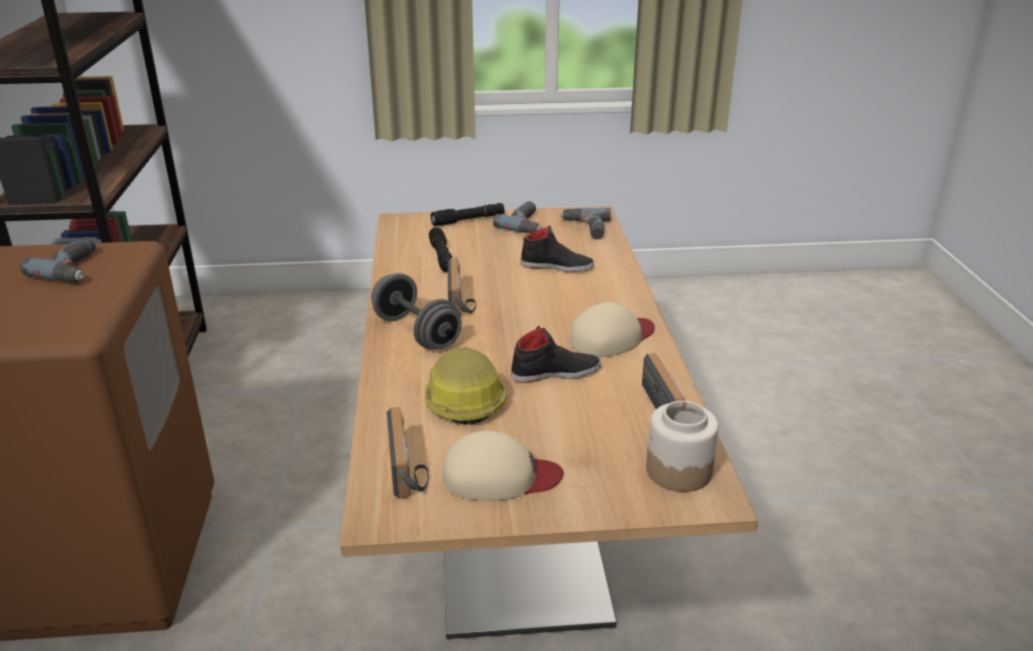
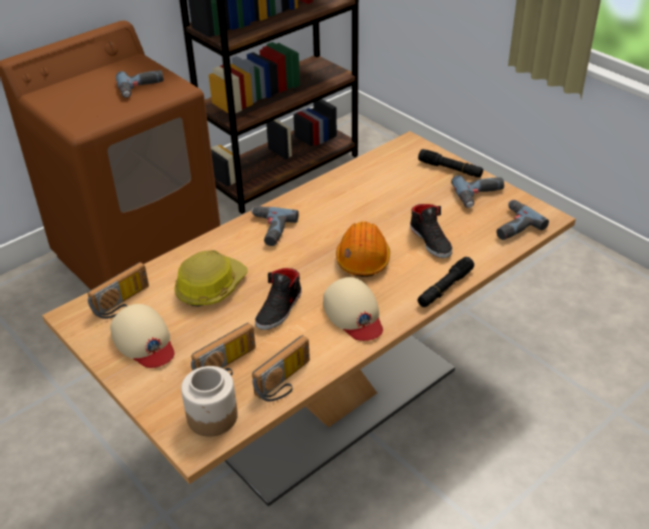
camera: 55 degrees right, 10 degrees up
(416, 332) = (269, 230): grey dumbbell -> power drill
(441, 257) = (379, 187): black flashlight -> black flashlight (445, 288)
(462, 302) = (327, 227): radio -> radio (227, 367)
(537, 303) = (363, 259): none -> orange hard hat
(555, 372) = (279, 309): black shoe -> black shoe turned 75 degrees clockwise
(612, 337) = (354, 314): beige cap -> beige cap turned 45 degrees clockwise

